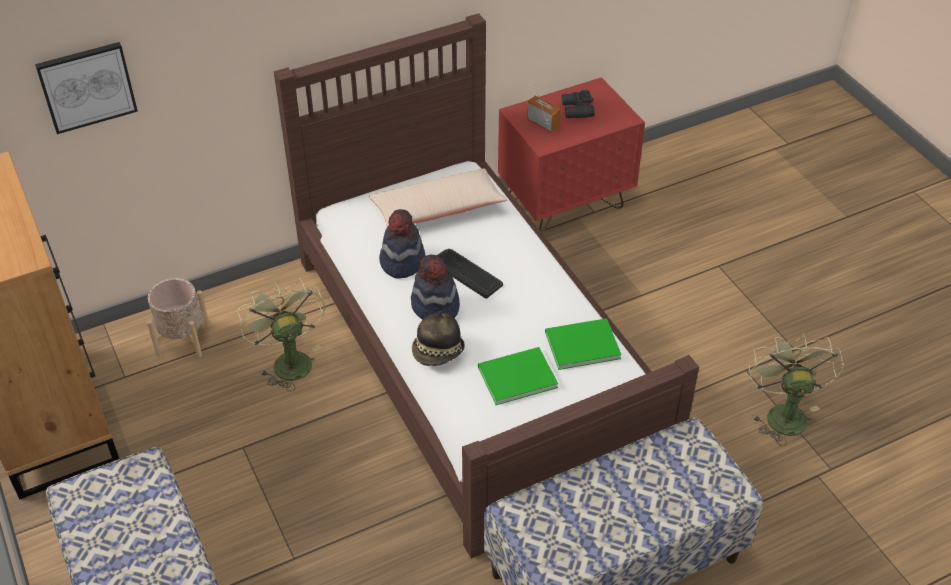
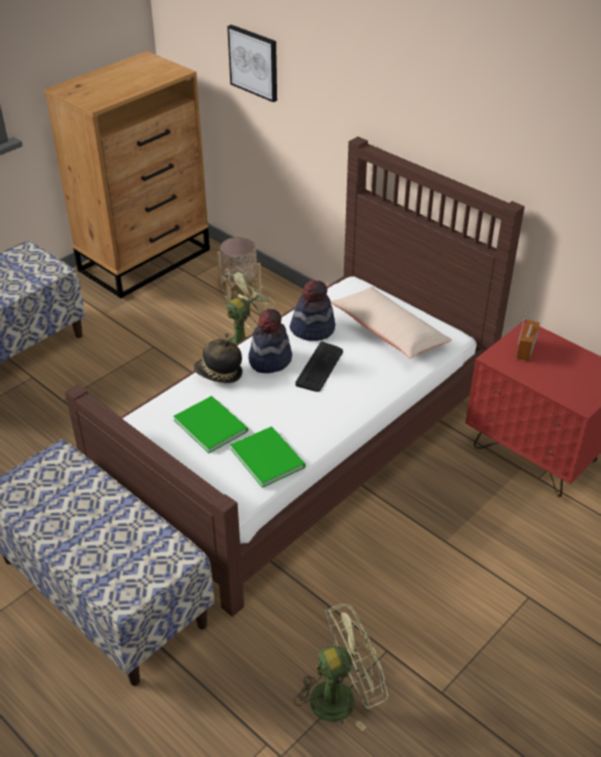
camera: 70 degrees right, 5 degrees down
(576, 110) = (565, 367): black binoculars -> none

